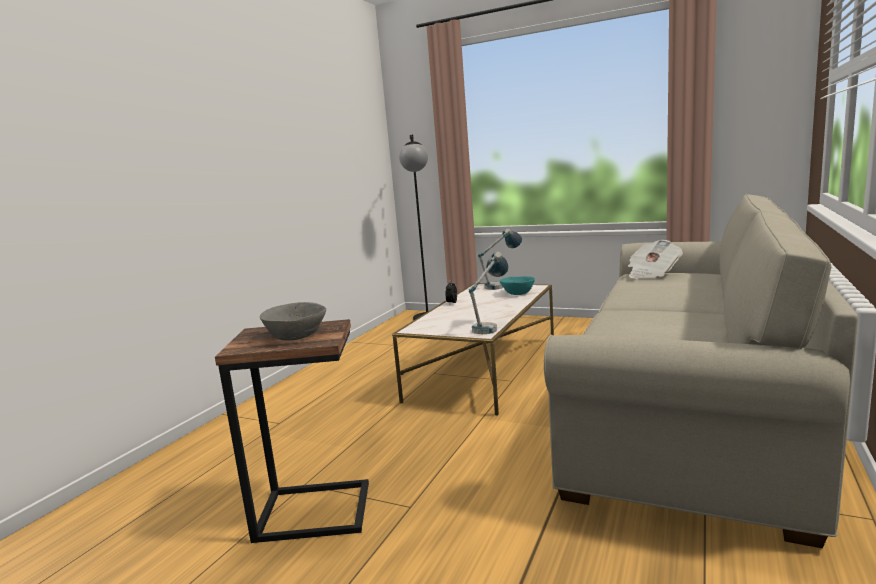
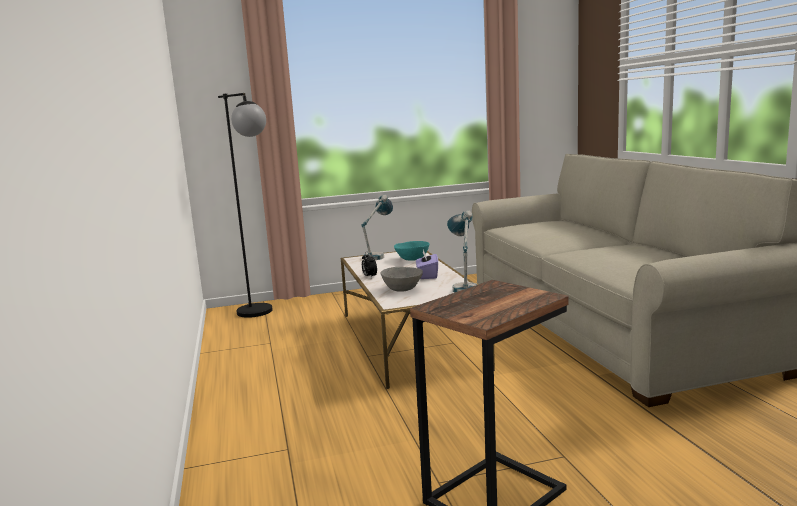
camera: 40 degrees left, 0 degrees up
(295, 337) = (502, 299): grey bowl -> grey bowl (402, 289)
(491, 311) = (427, 275): none -> purple tissue box
(652, 274) = (523, 225): newspaper -> none

